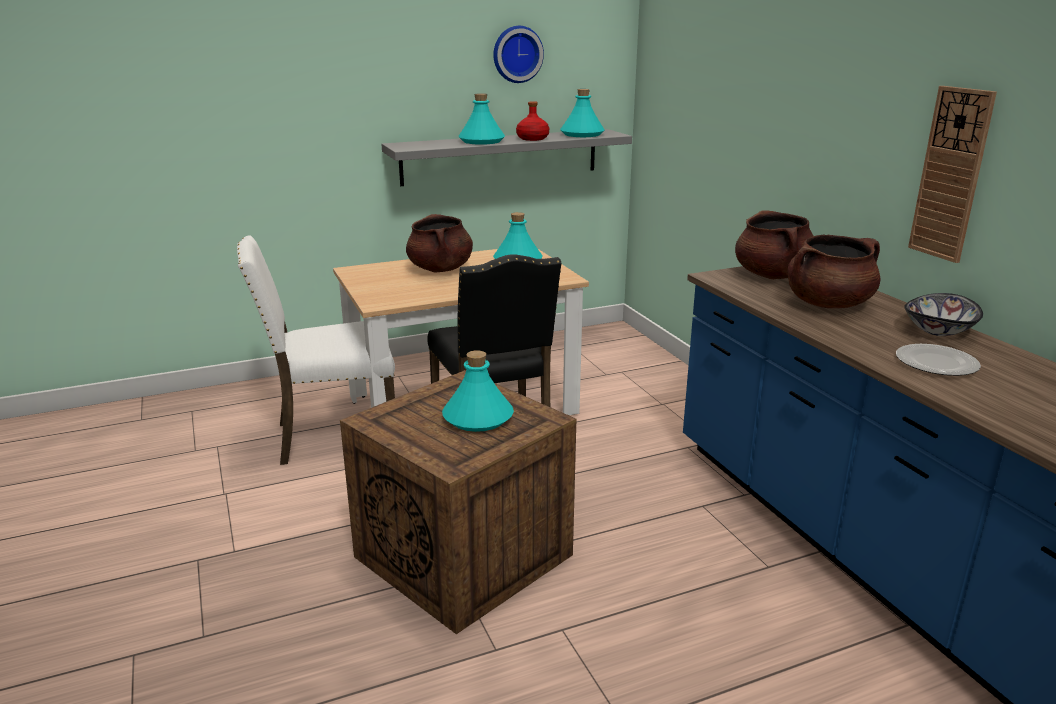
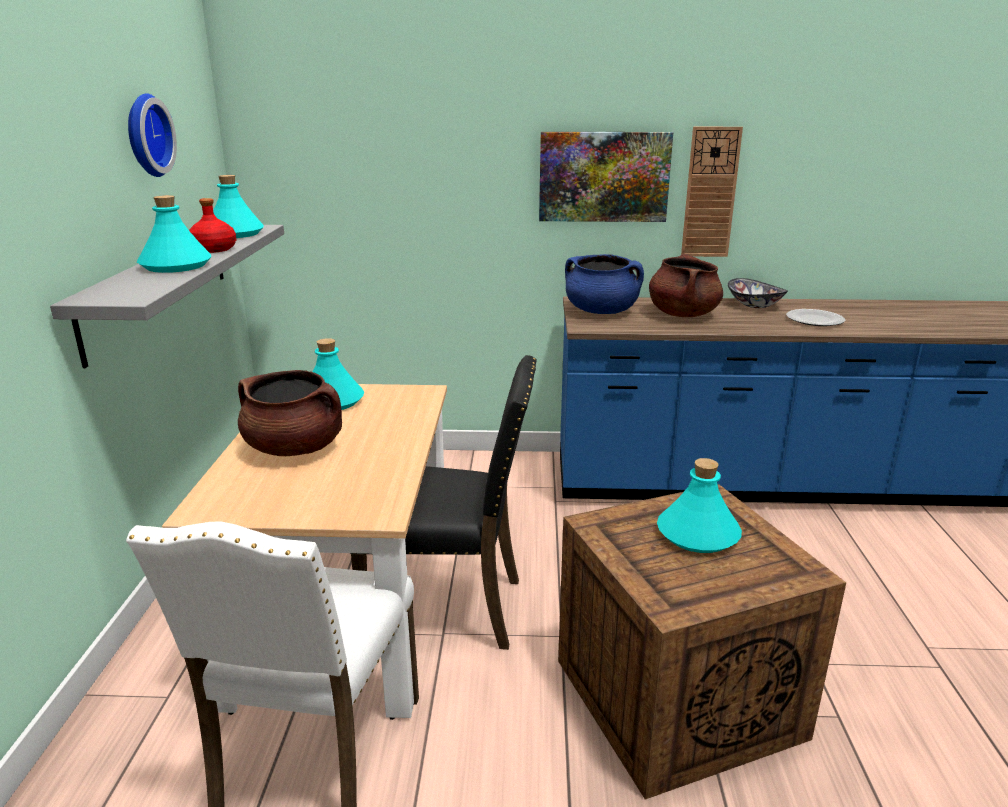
camera: 65 degrees left, 0 degrees up
(773, 275) = (601, 311): brown cooking pot -> blue cooking pot
(852, 134) = (603, 177): none -> picture

